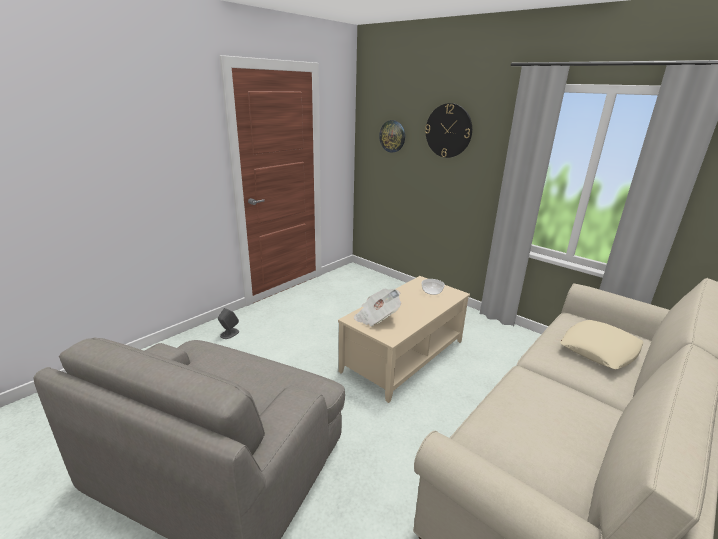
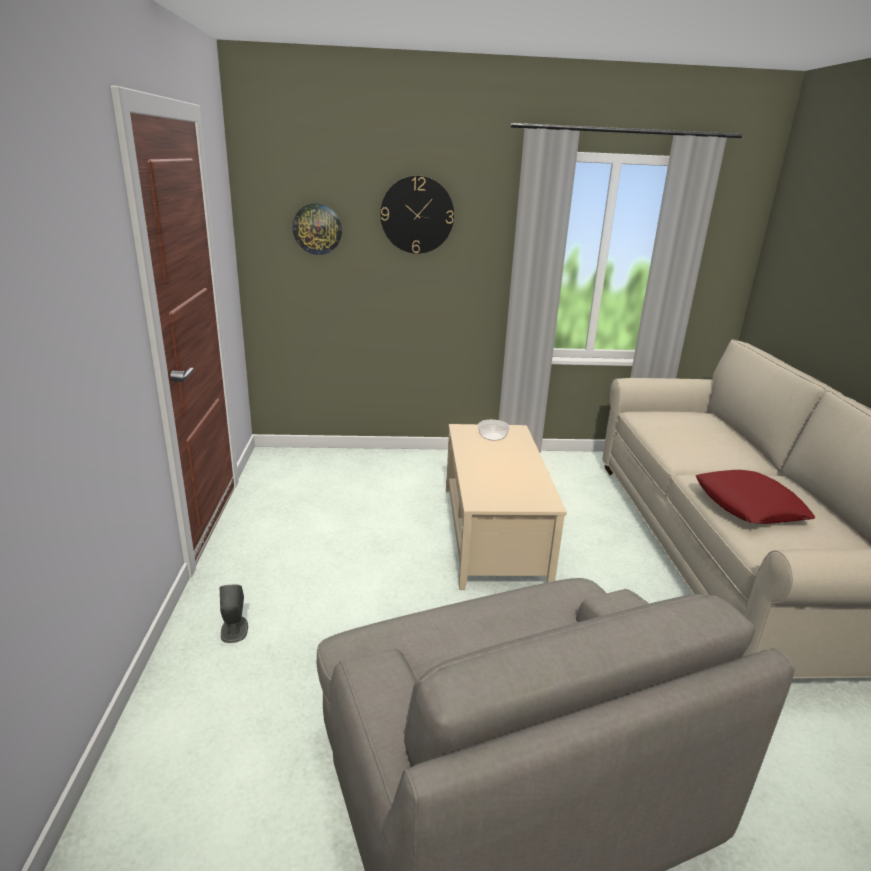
camera: 45 degrees left, 0 degrees up
(376, 317) = (496, 489): newspaper -> none
(525, 410) = (749, 505): none -> red pillow
(599, 349) = (700, 433): beige pillow -> none

